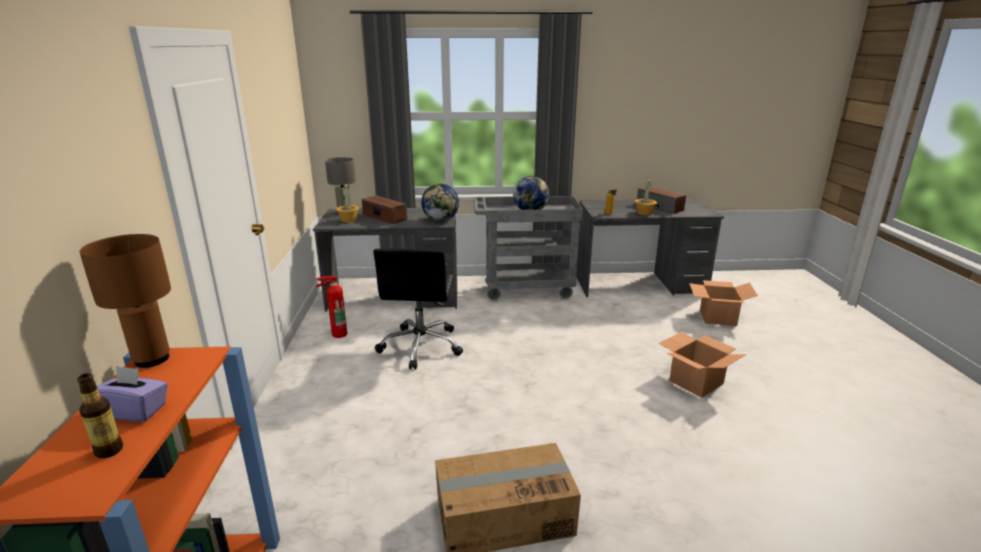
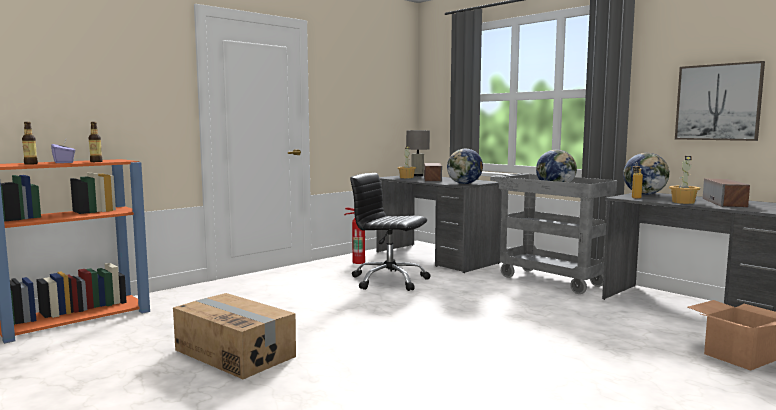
camera: 50 degrees right, 15 degrees down
(151, 359) = (112, 159): brown table lamp -> none
(182, 381) = (96, 162): none -> bottle
(421, 346) = (389, 281): black office chair -> black office chair turned 60 degrees clockwise
(596, 205) = (645, 194): none -> globe
(638, 126) = (718, 102): none -> picture
(696, 382) = (559, 375): cardboard box -> none

